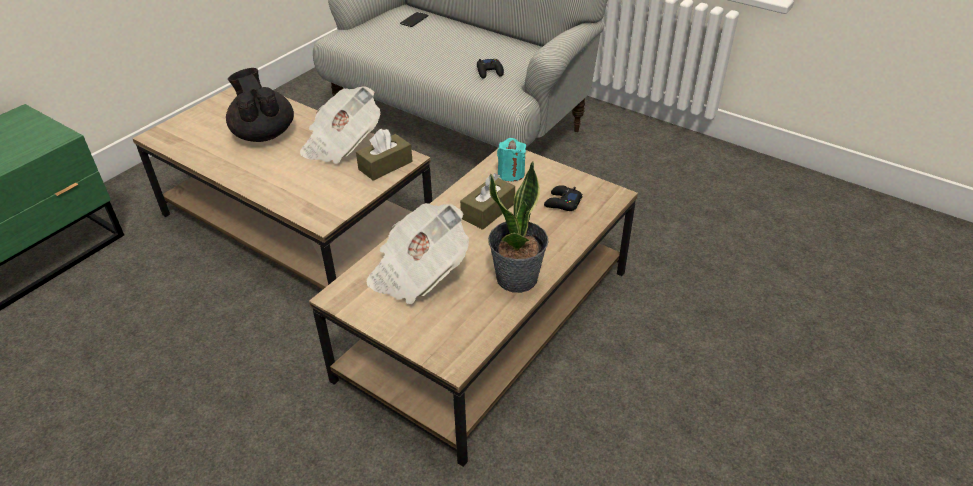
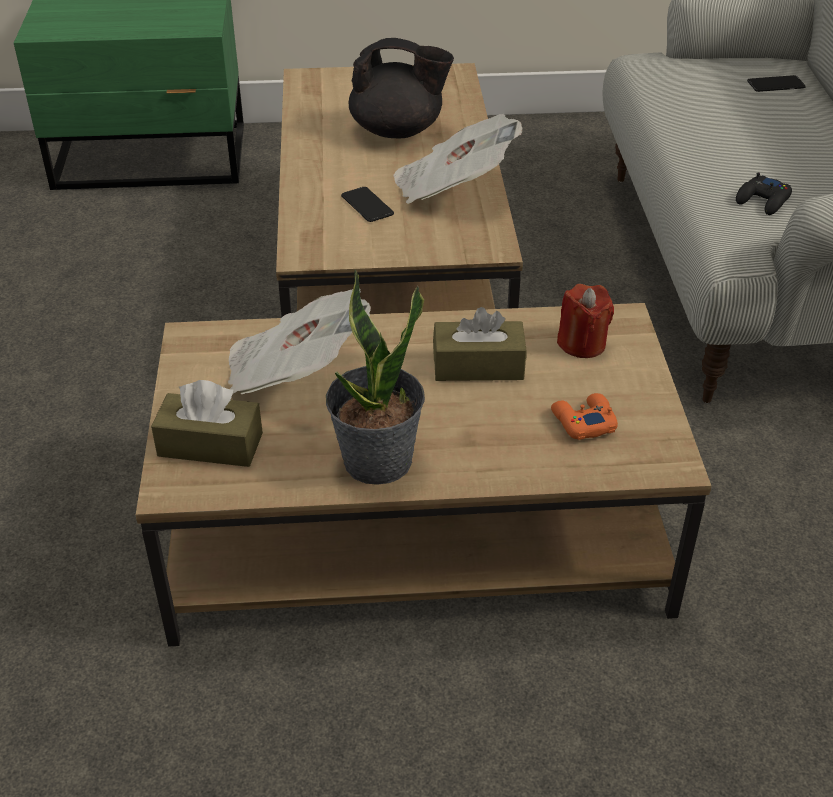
camera: 50 degrees right, 0 degrees up
(264, 134) = (398, 131): black teapot -> black teapot turned 75 degrees clockwise
(313, 177) = (367, 205): none -> phone
(385, 165) = (458, 239): brown tissue box -> brown tissue box (210, 445)
(511, 174) = (582, 343): turquoise candle -> red candle
(562, 203) = (583, 422): black game controller -> orange game controller

